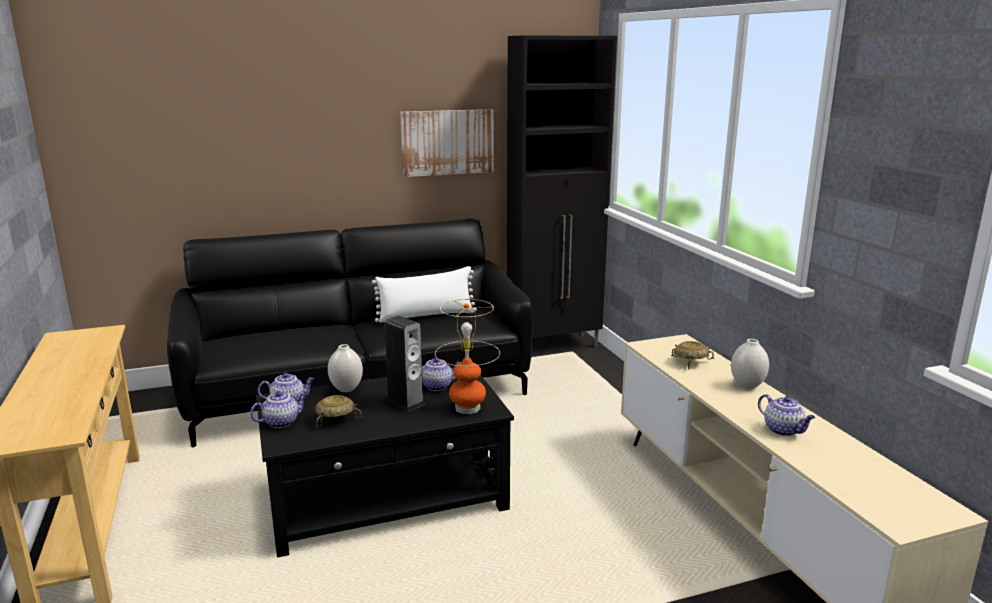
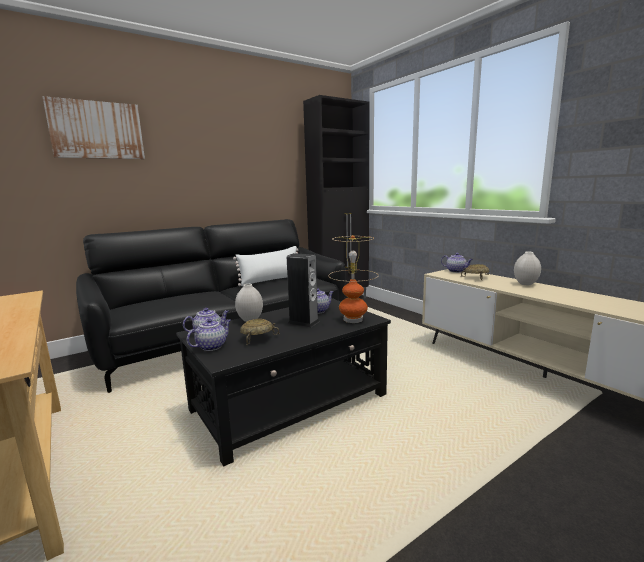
camera: 15 degrees left, 5 degrees down
(447, 142) = (269, 169): picture -> picture (97, 130)
(783, 430) = (583, 300): teapot -> teapot (456, 271)

